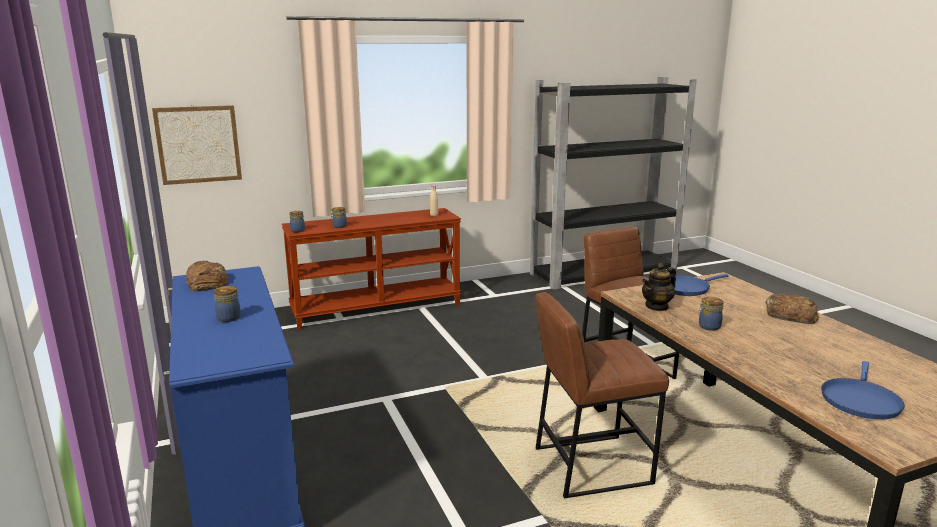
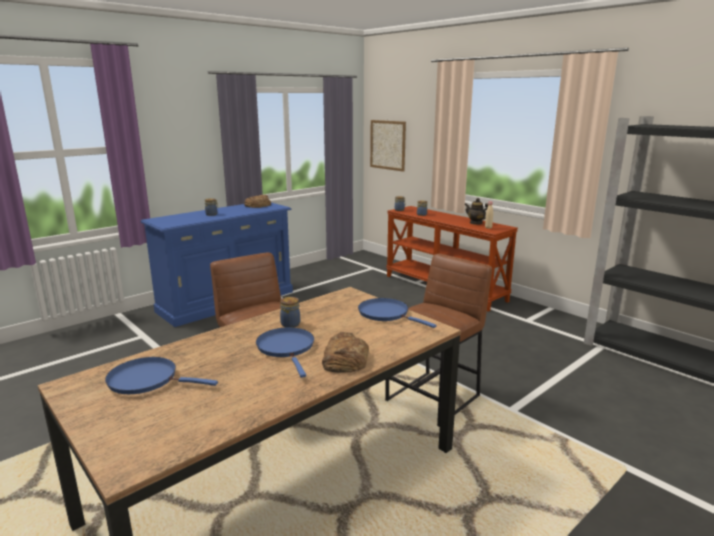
camera: 70 degrees right, 0 degrees up
(657, 306) = (327, 305): teapot -> teapot (476, 223)
(769, 333) = (287, 348): none -> blue frying pan

